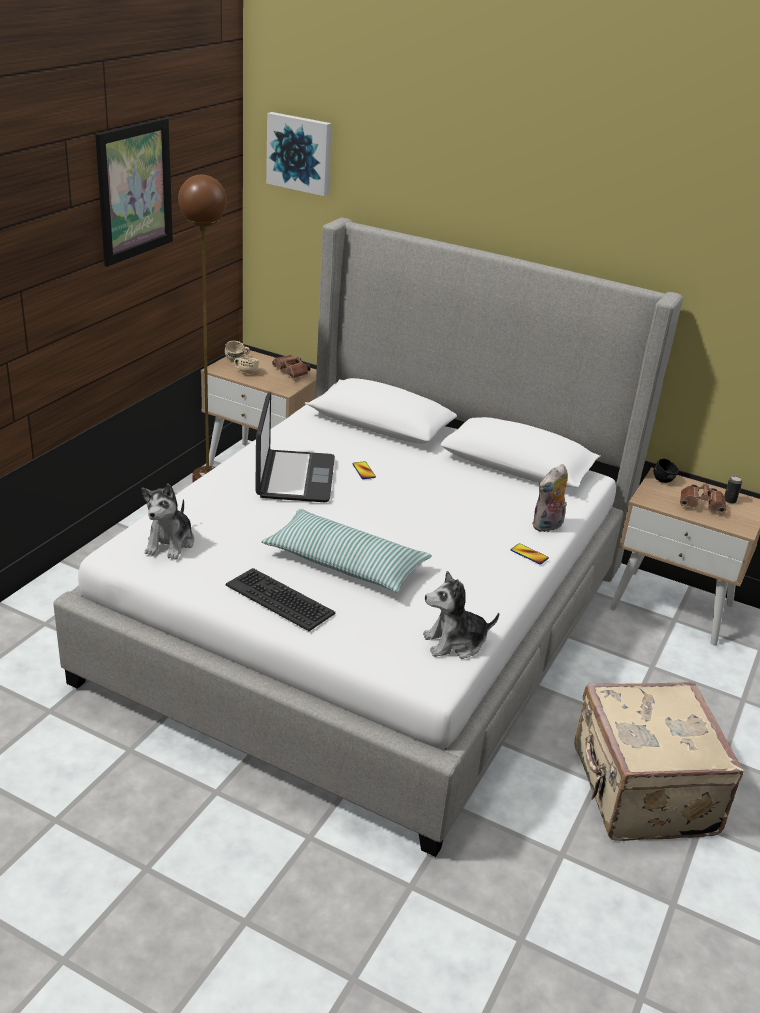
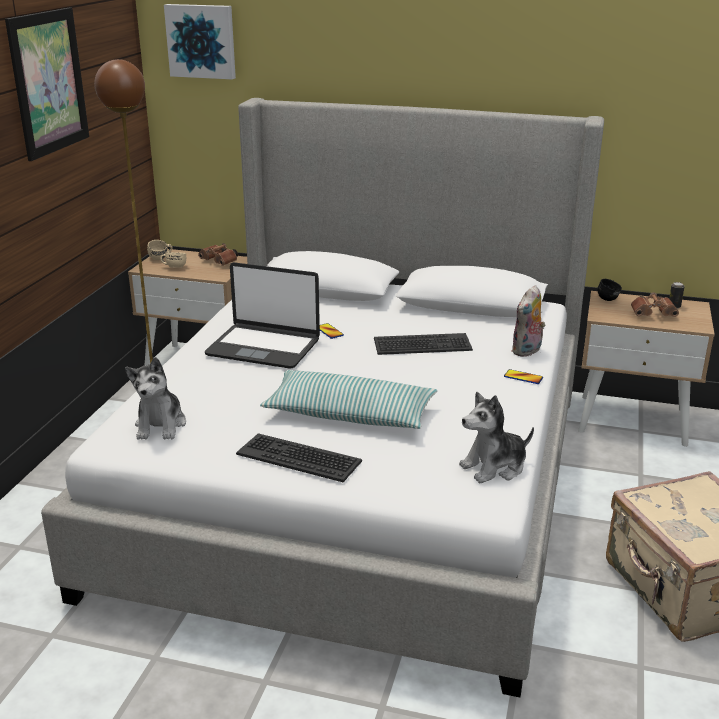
camera: 10 degrees left, 5 degrees down
(294, 477) = (264, 347): laptop -> laptop turned 120 degrees clockwise
(447, 502) = (422, 345): none -> keyboard

